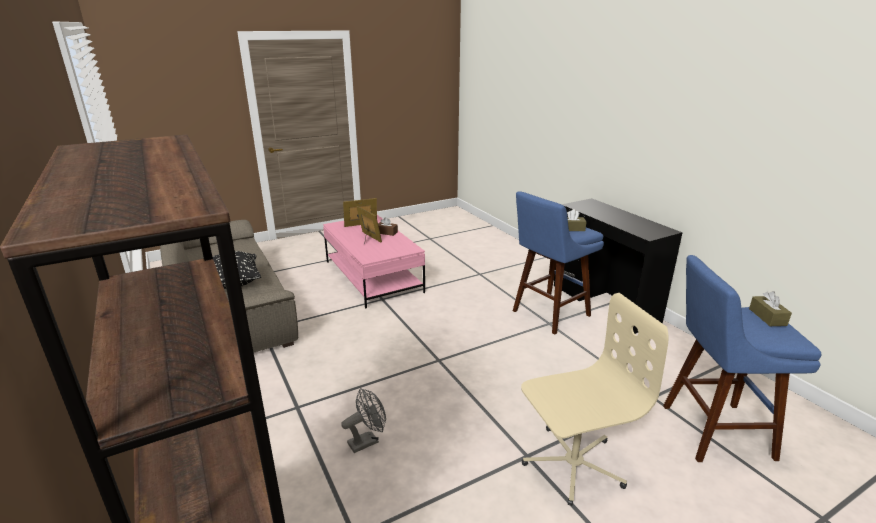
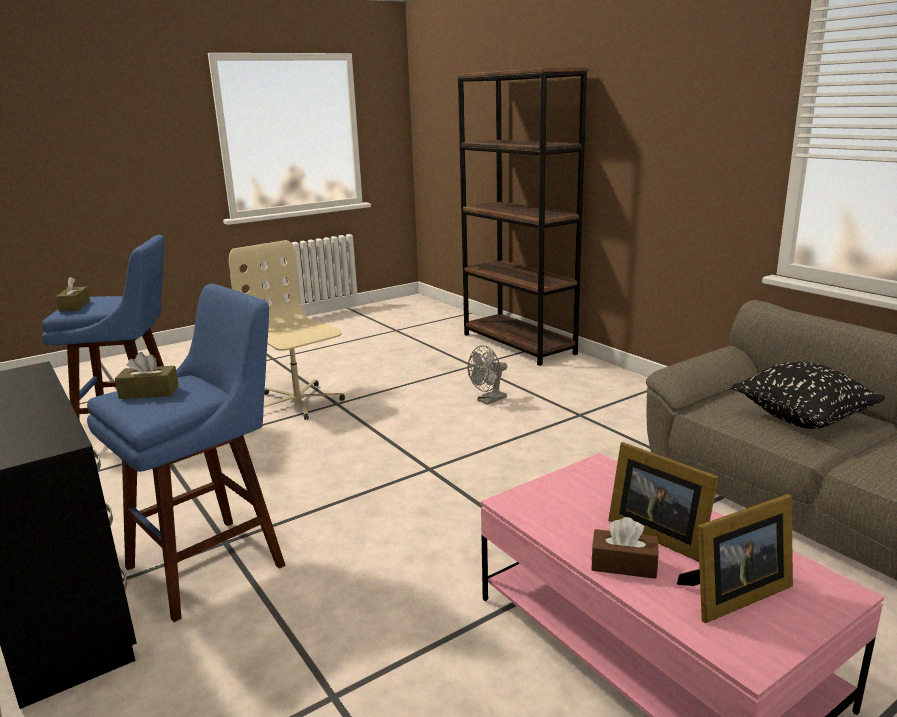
camera: 175 degrees right, 5 degrees down
(572, 463) = (297, 403): beige office chair -> beige office chair turned 75 degrees clockwise

